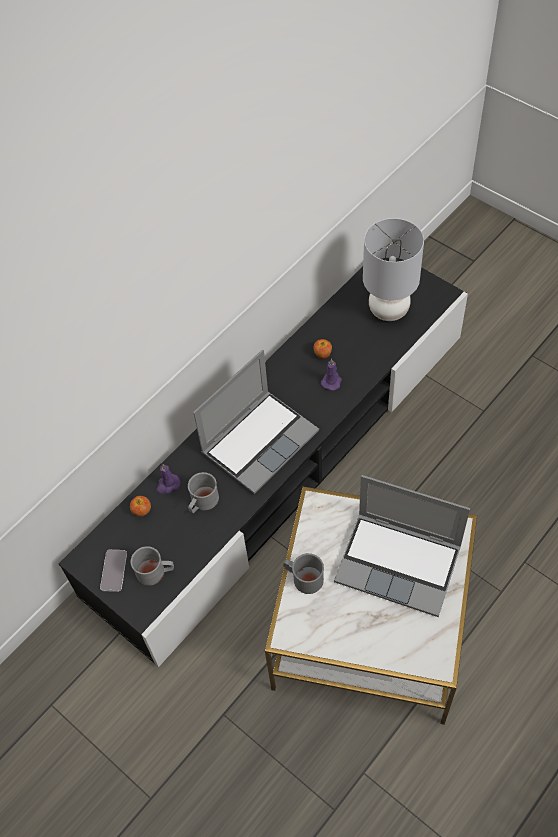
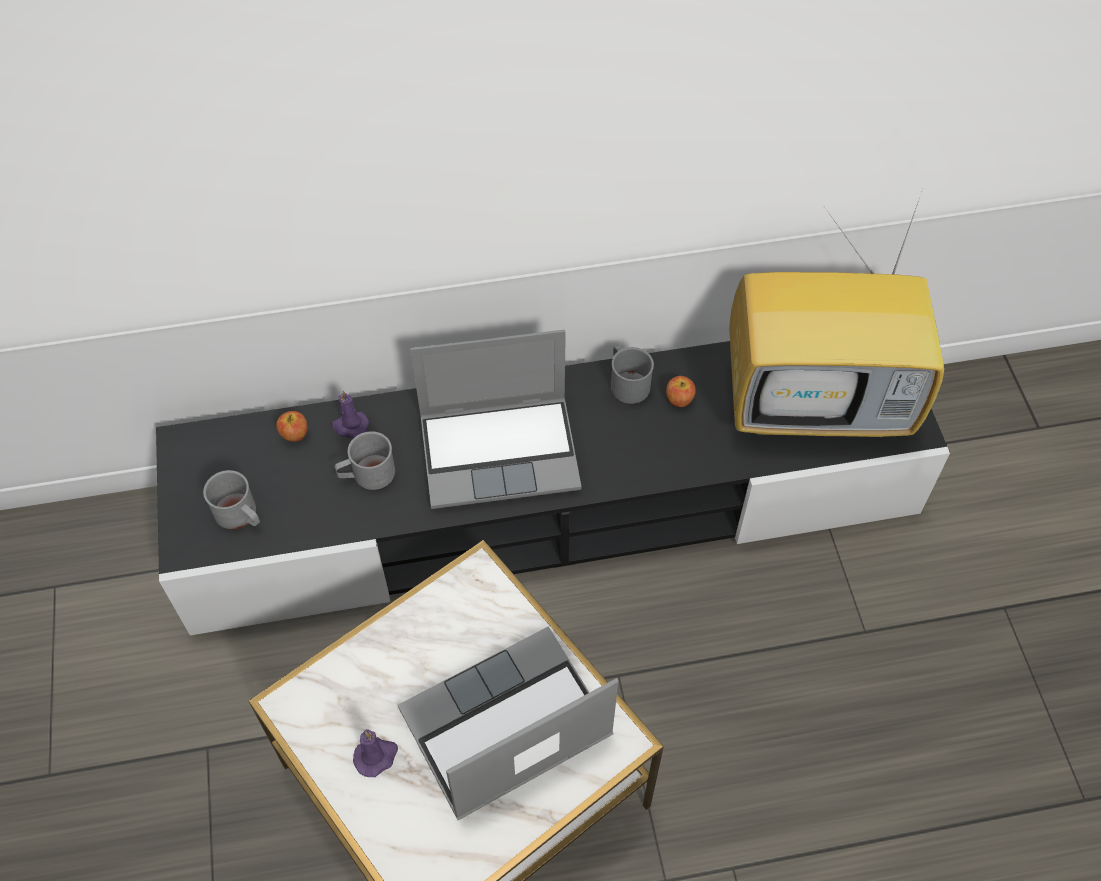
camera: 35 degrees right, 0 degrees up
(114, 571) = (201, 479): phone -> none
(303, 578) = (375, 651): grey mug -> grey mug (627, 382)
(331, 381) = (658, 441): purple candle -> purple candle (376, 756)
(388, 310) = (819, 402): grey table lamp -> television
(400, 563) = (504, 727): laptop -> laptop turned 90 degrees clockwise

